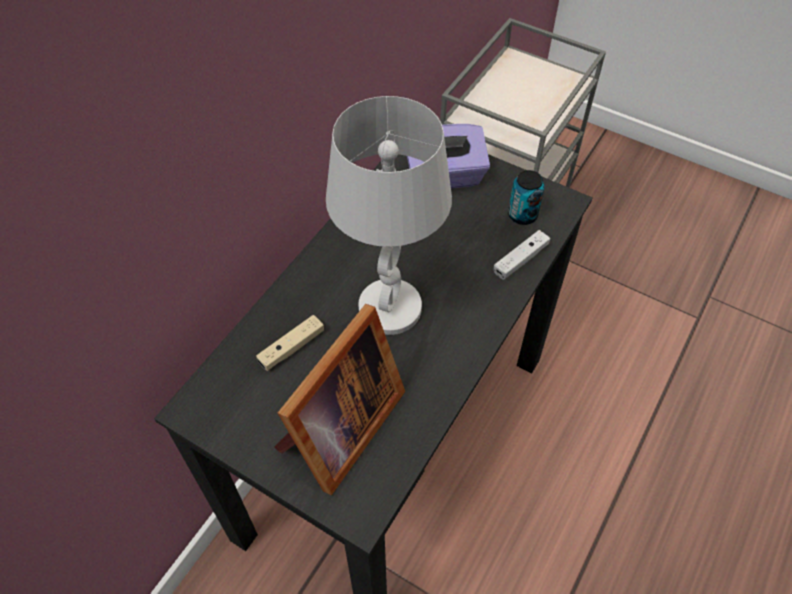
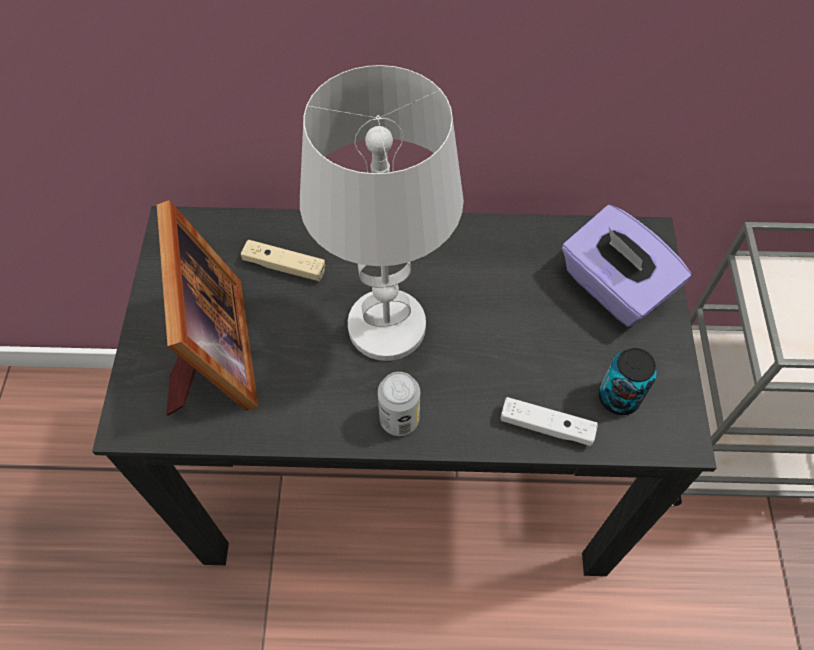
camera: 60 degrees right, 5 degrees up
(338, 430) = (212, 355): picture frame -> picture frame turned 105 degrees counterclockwise
(468, 335) = (399, 419): none -> can

